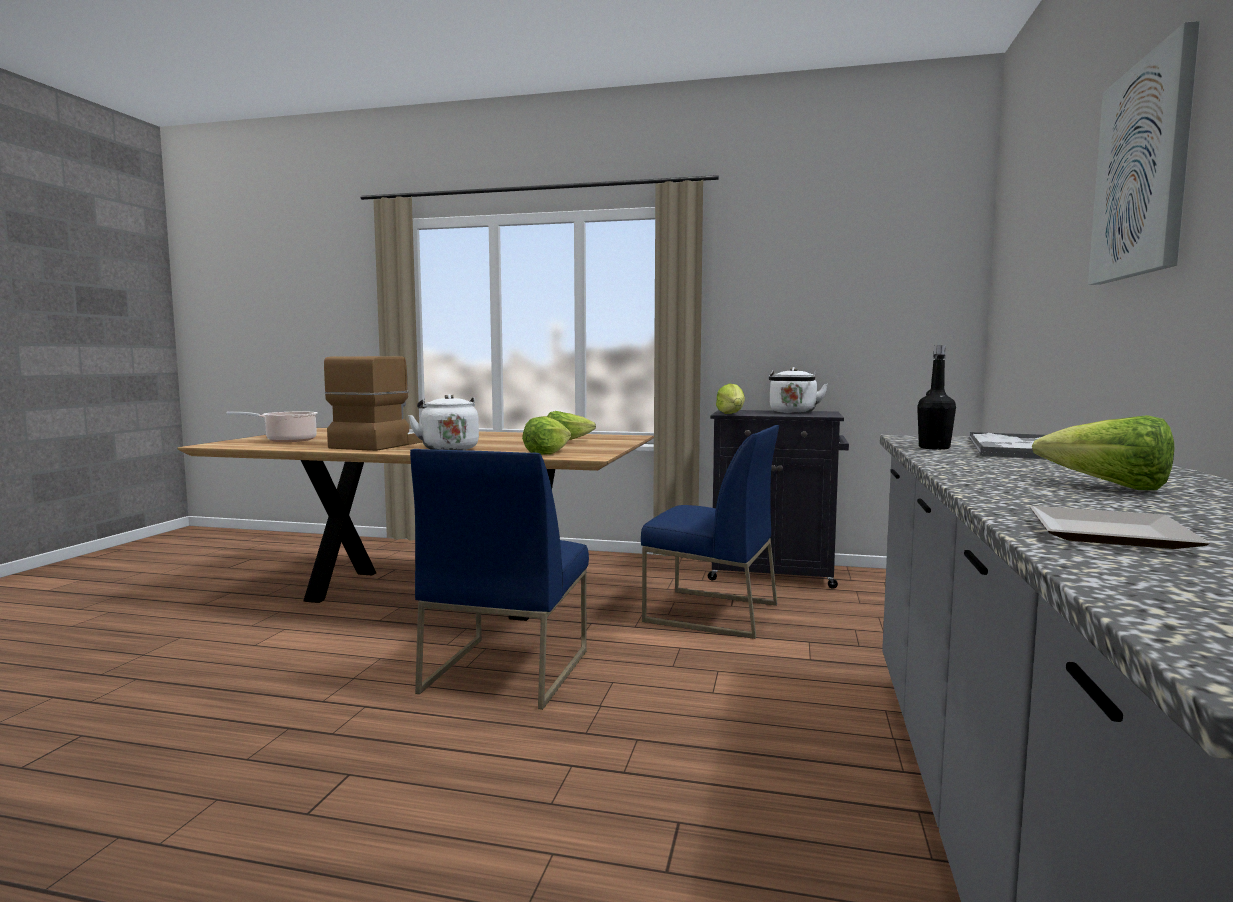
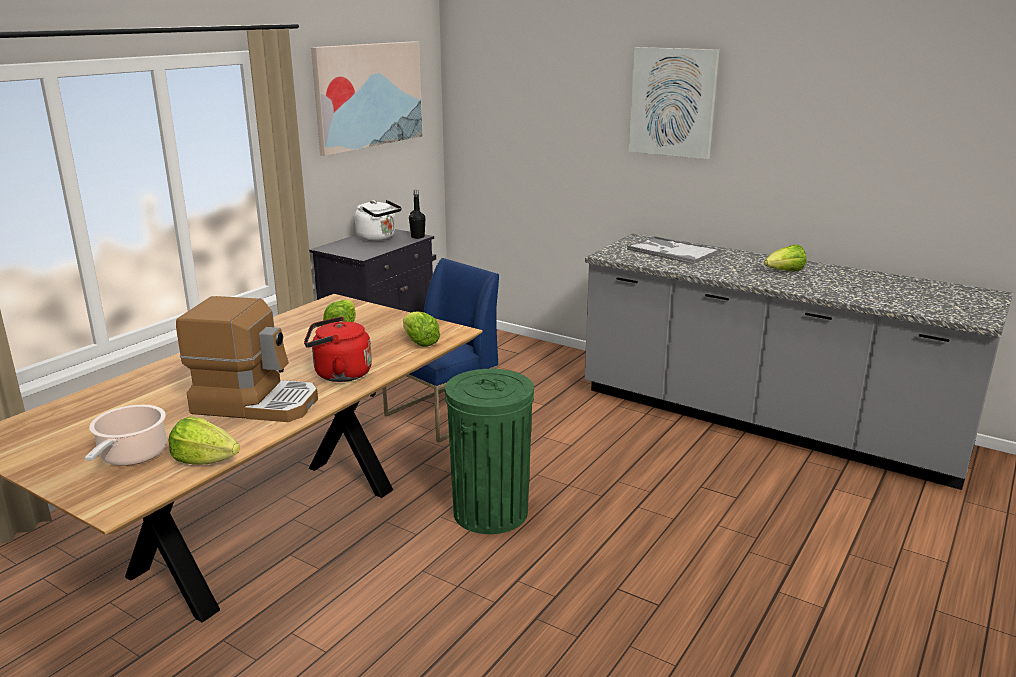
camera: 70 degrees left, 15 degrees up
(381, 444) = (256, 403): coffee machine -> coffee machine turned 150 degrees clockwise
(448, 448) = (339, 374): white kettle -> red kettle
(505, 670) = (490, 512): blue chair -> green trash can
(731, 414) = (365, 254): lettuce -> lettuce (205, 460)
(838, 256) = (368, 95): none -> picture
(934, 448) = (658, 263): black bottle -> black bottle (417, 237)
(1105, 535) = (868, 297): plate -> none

